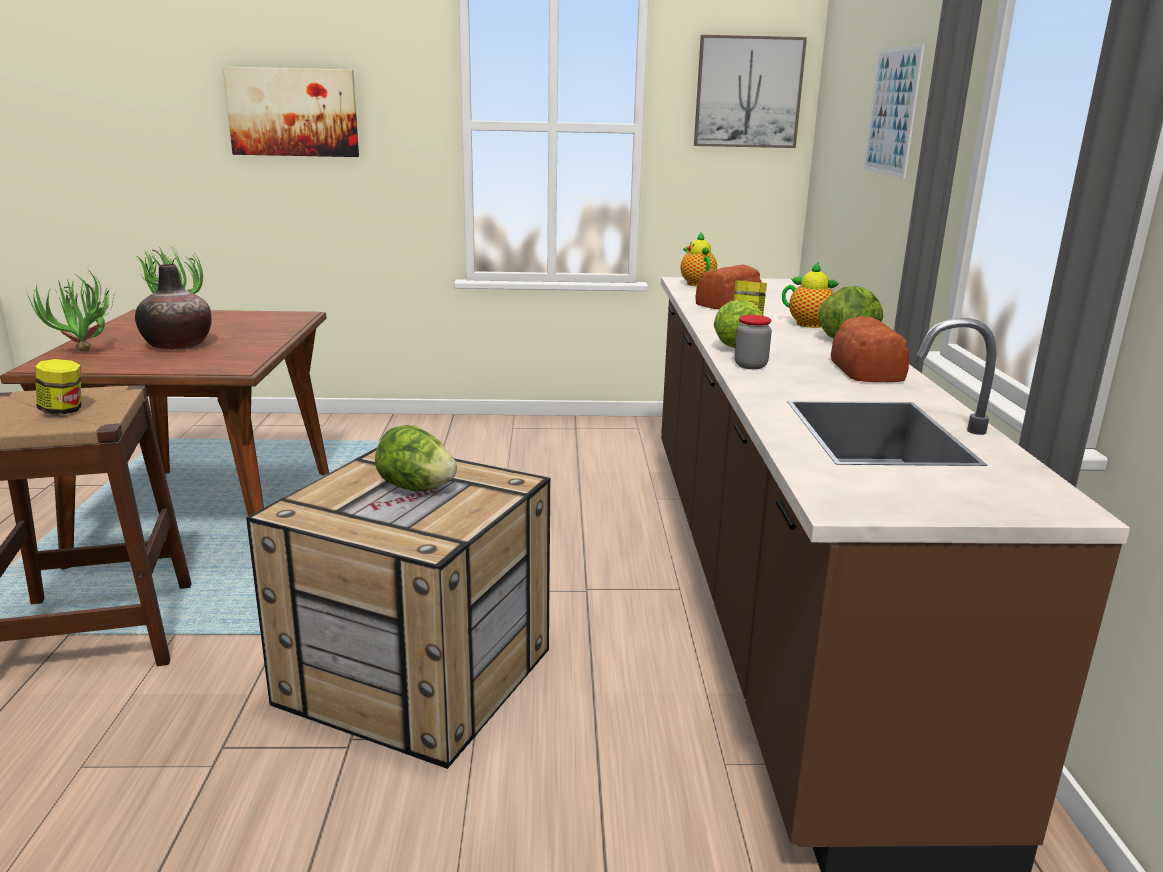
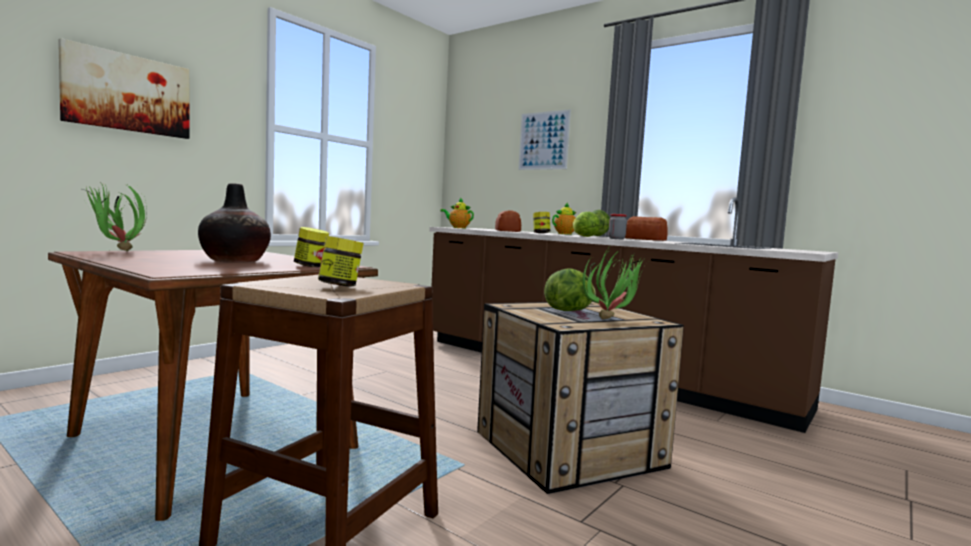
camera: 50 degrees left, 15 degrees down
(85, 354) = (173, 267): potted plant -> potted plant (614, 320)
(194, 366) = (311, 266): none -> jar
(748, 92) = (418, 132): picture -> none

